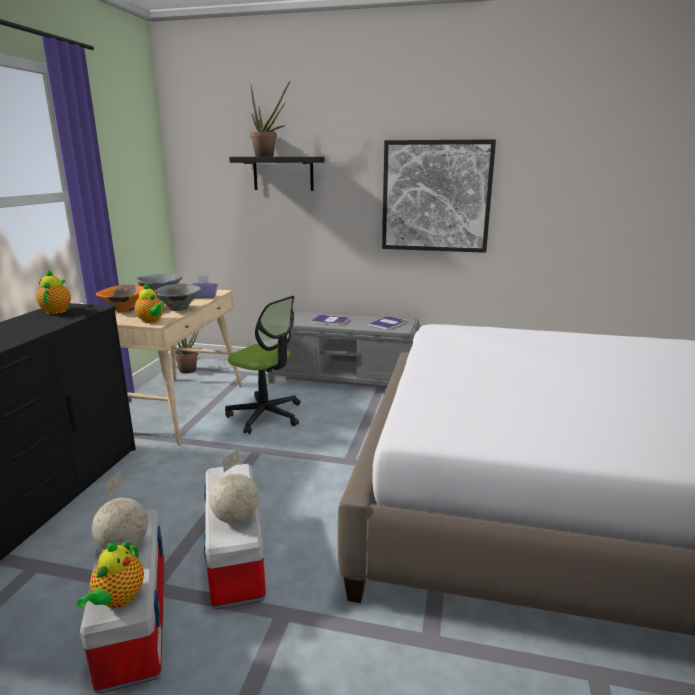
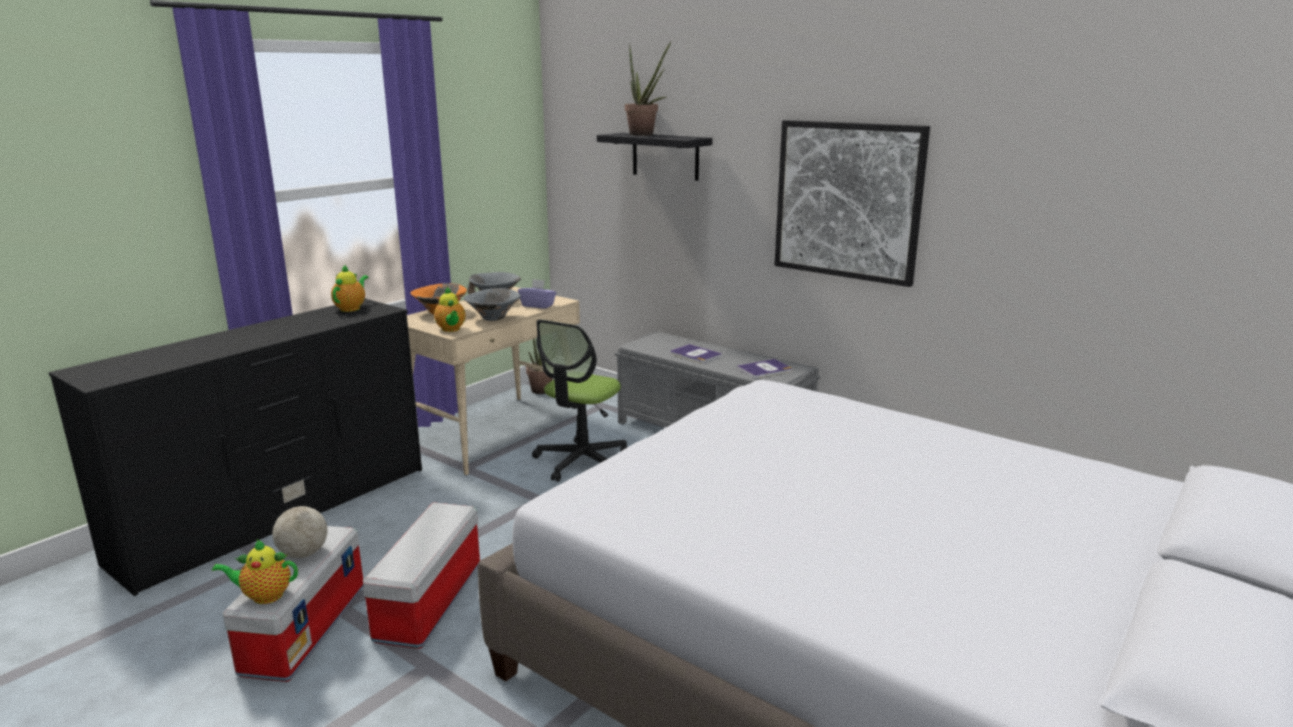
camera: 25 degrees right, 0 degrees up
(118, 600) = (264, 596): teapot -> teapot turned 45 degrees clockwise
(236, 518) = (413, 556): globe -> none
(266, 415) = (581, 461): office chair -> office chair turned 60 degrees clockwise

